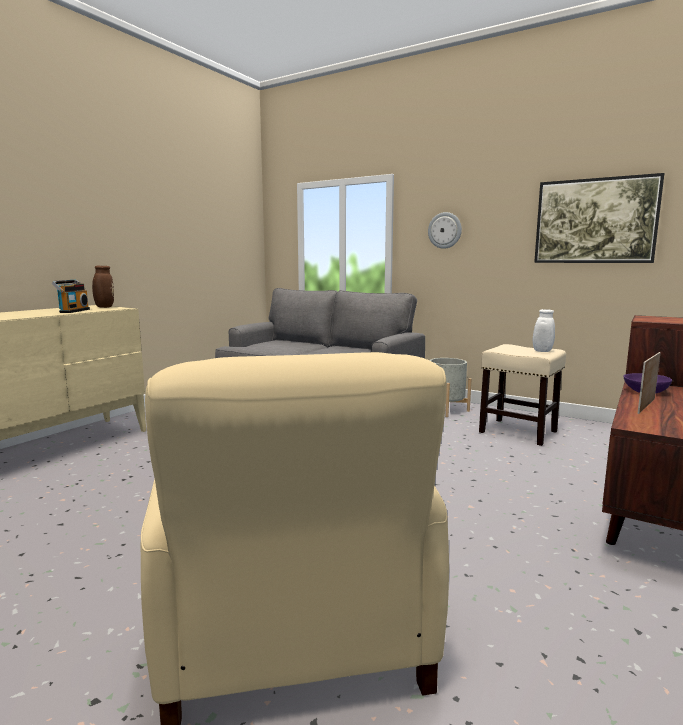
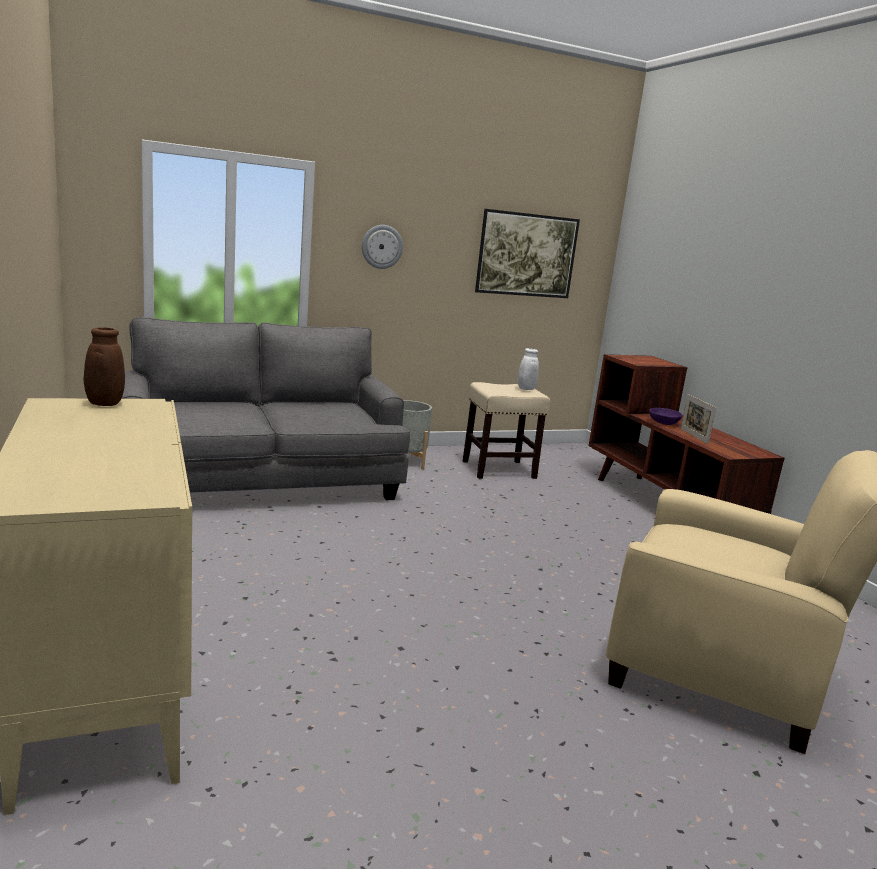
camera: 55 degrees left, 5 degrees up
(73, 311) = (124, 424): radio -> none

